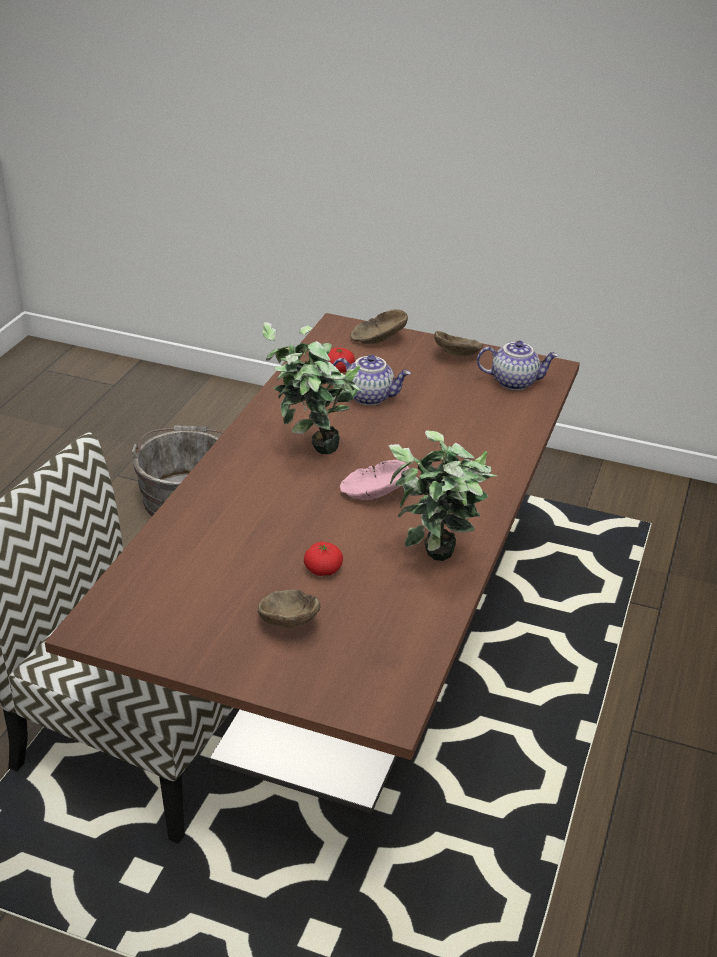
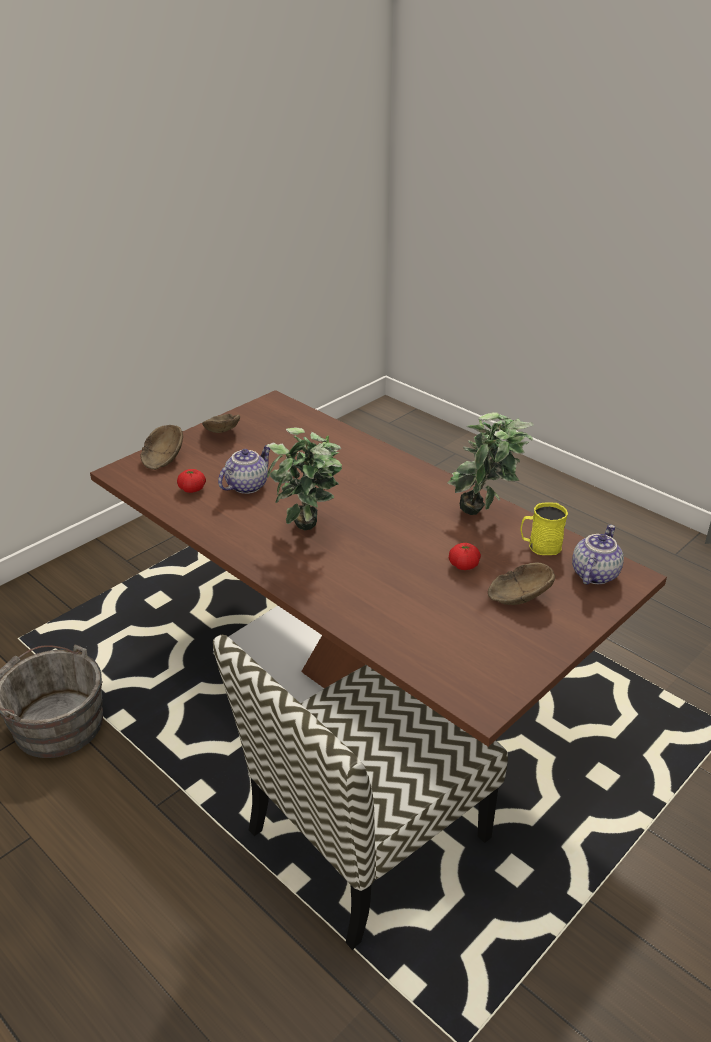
camera: 65 degrees left, 0 degrees up
(373, 493) = (381, 519): pink bowl -> none
(402, 623) = (540, 546): none -> yellow mug
(514, 382) = (279, 420): teapot -> teapot (593, 573)

